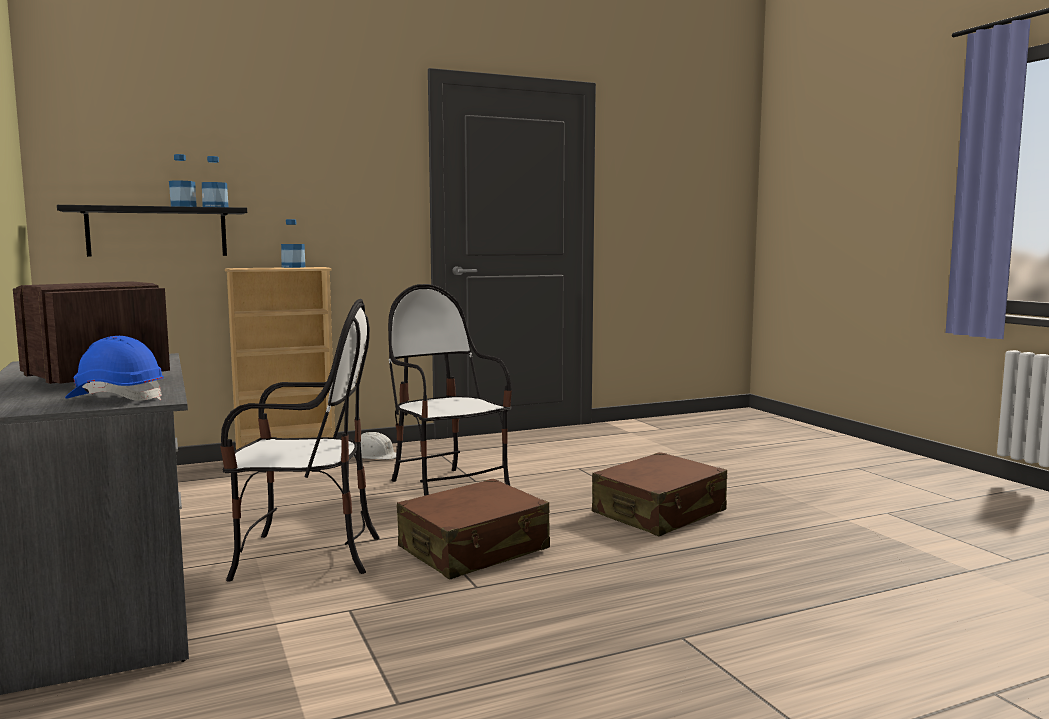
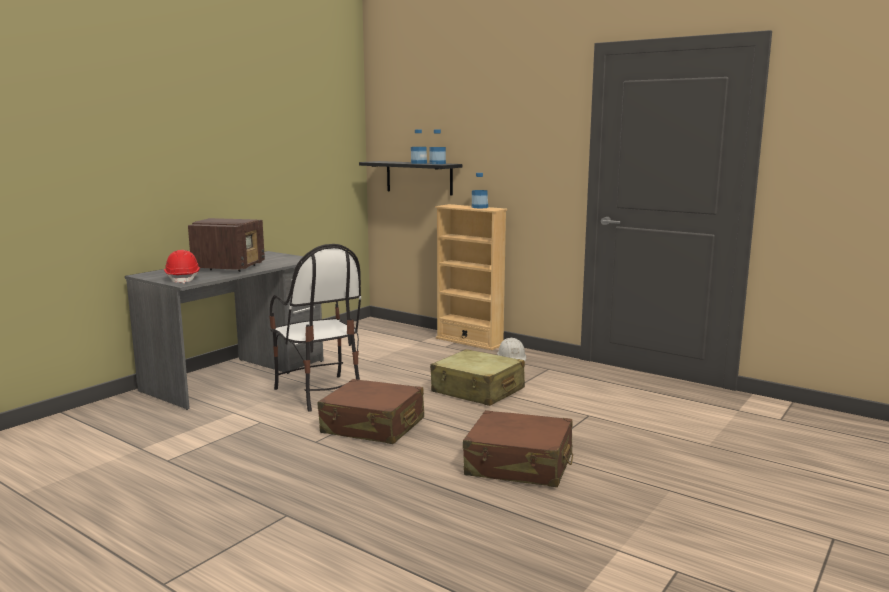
camera: 60 degrees right, 5 degrees up
(117, 398) = (183, 279): blue hard hat -> red hard hat
(448, 487) = (477, 391): chair -> beige suitcase

